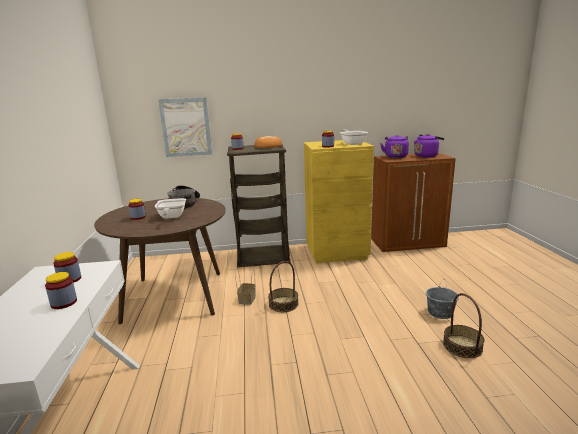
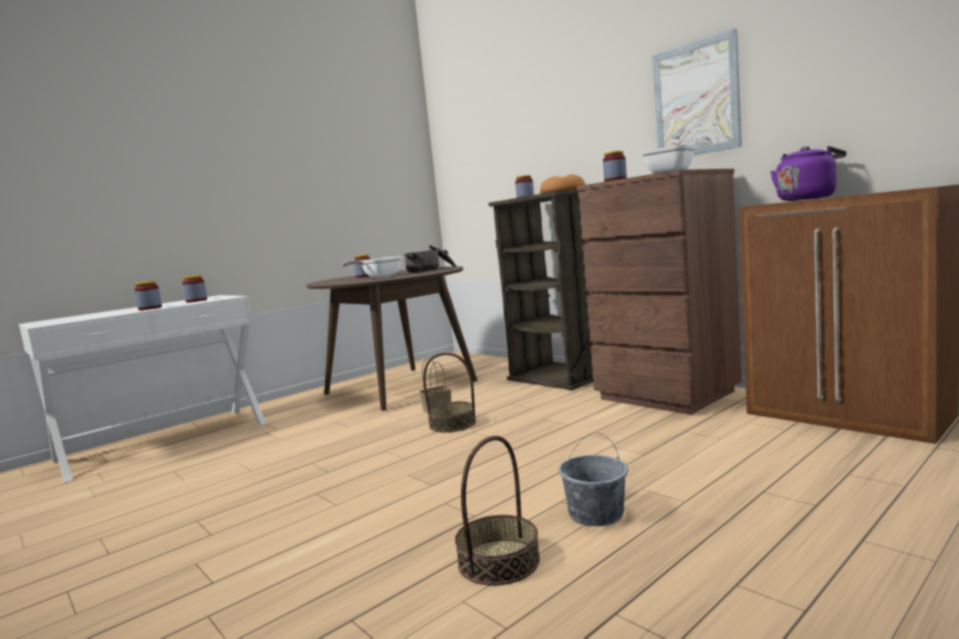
camera: 55 degrees right, 10 degrees down
(186, 127) = (497, 176): picture -> picture (696, 99)
(337, 251) = (668, 395): yellow dresser -> brown dresser
(426, 156) = (884, 191): purple kettle -> none

